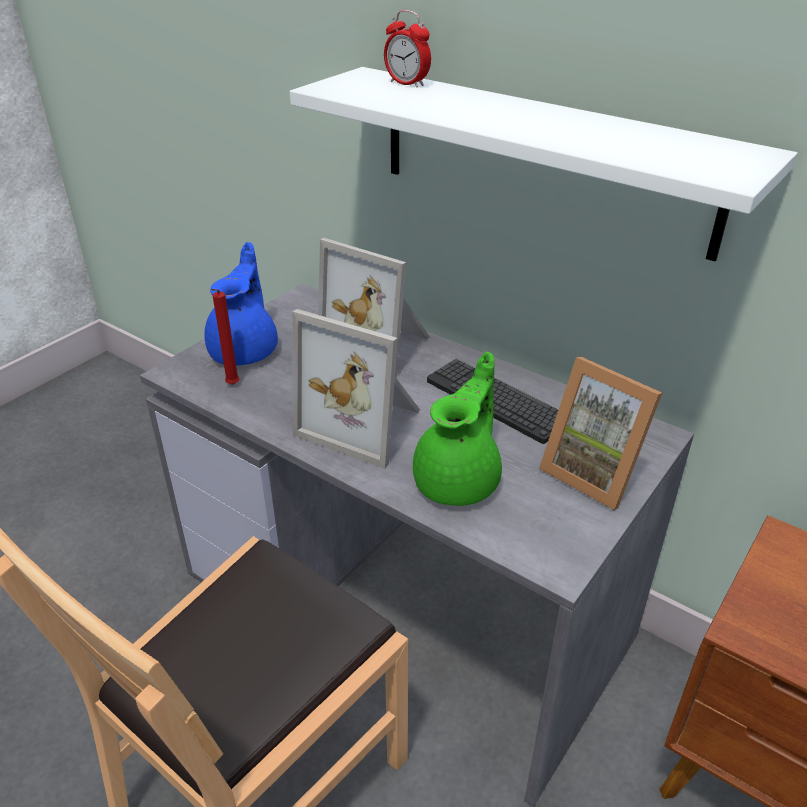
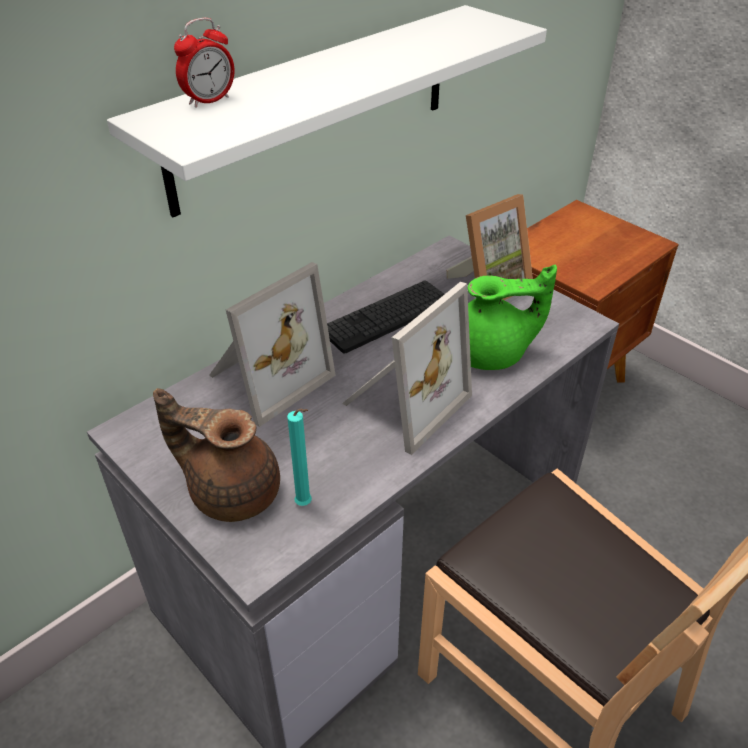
camera: 80 degrees left, 5 degrees up
(231, 386) = (305, 505): red candle -> turquoise candle
(246, 350) = (232, 490): blue teapot -> brown teapot
(459, 480) = (492, 354): green teapot -> green teapot turned 135 degrees clockwise

